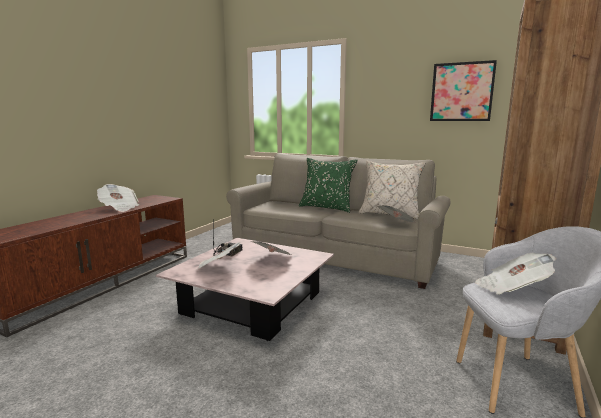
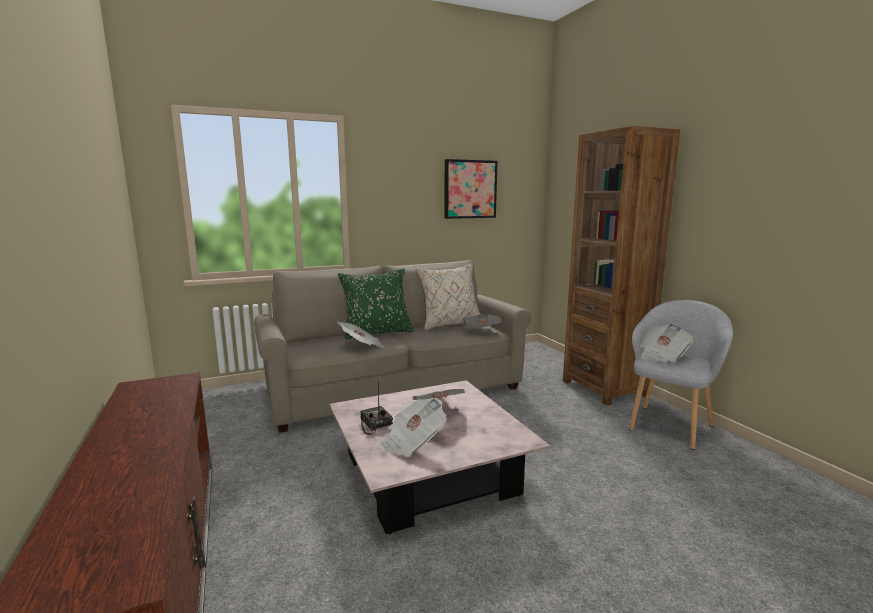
camera: 50 degrees left, 0 degrees up
(119, 208) = (146, 422): newspaper -> newspaper (362, 347)

